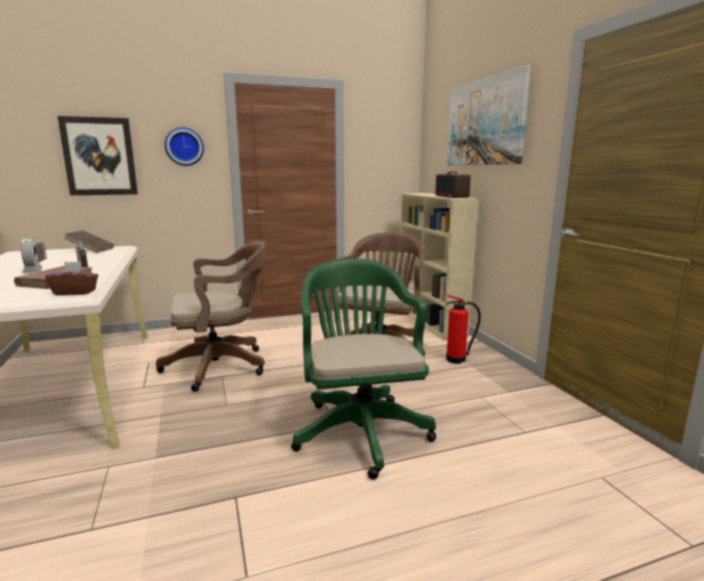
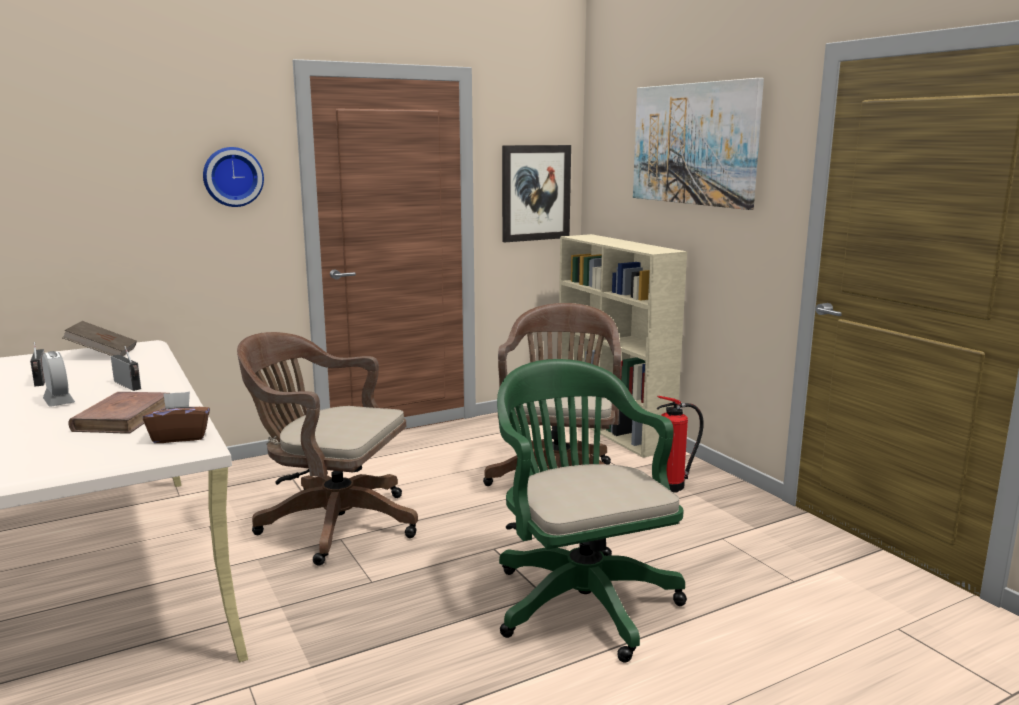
camera: 10 degrees left, 0 degrees up
(99, 156) = (97, 198): picture -> picture (535, 193)
(221, 366) = (331, 523): brown office chair -> brown office chair turned 135 degrees counterclockwise
(452, 196) = (646, 247): radio -> none

